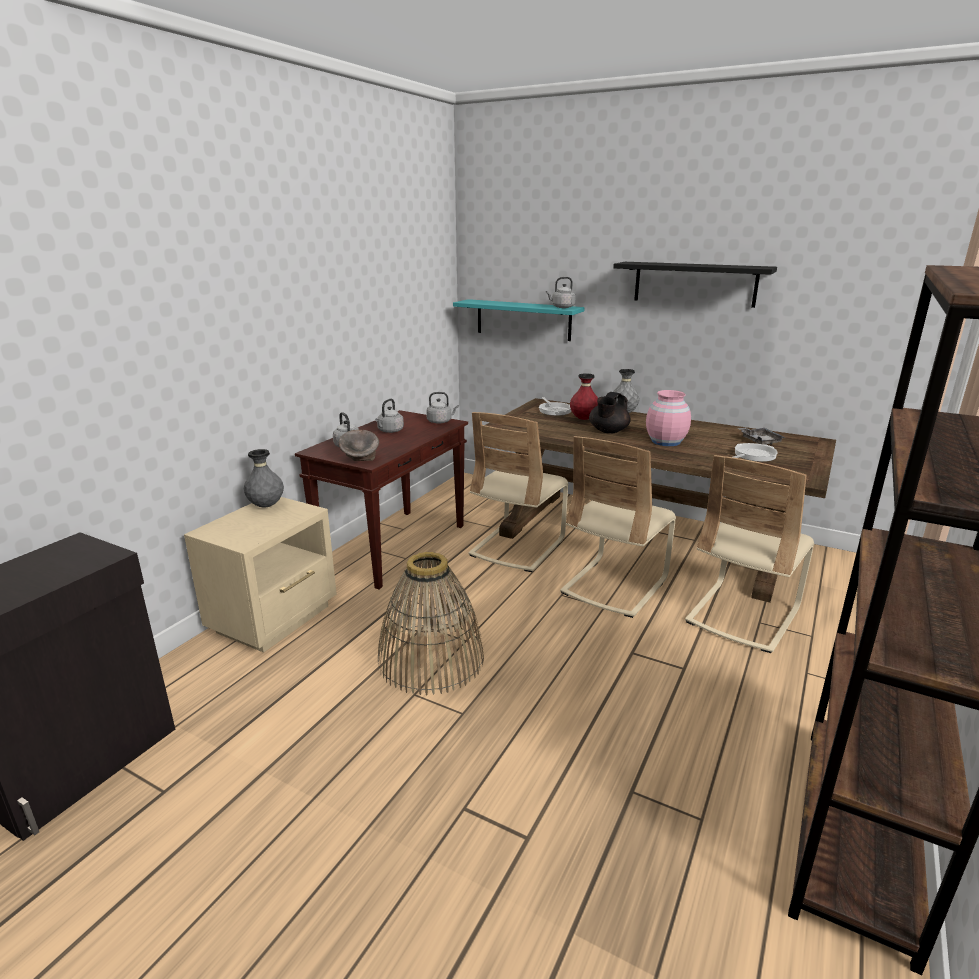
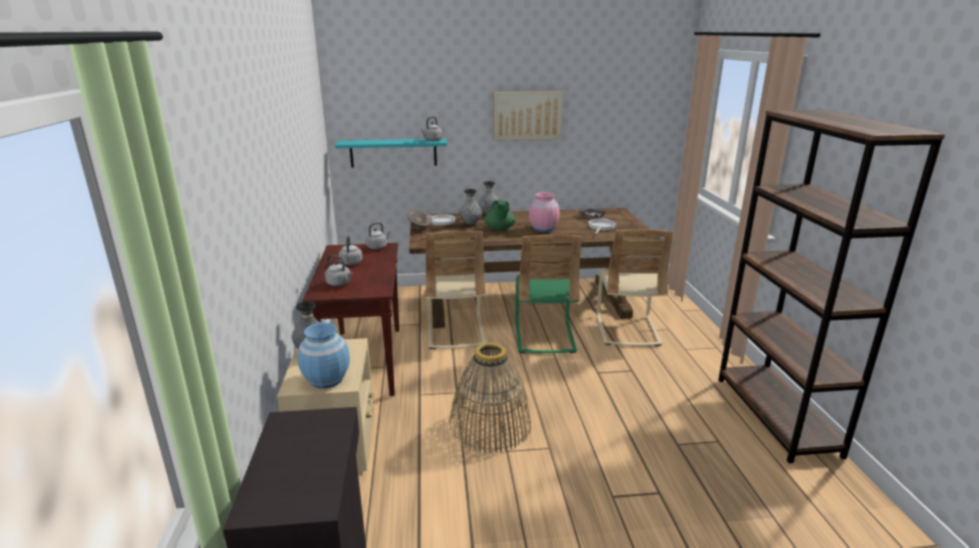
camera: 35 degrees left, 0 degrees up
(237, 534) = (327, 379): none -> blue vase
(360, 460) = (370, 291): grey bowl -> grey bowl (420, 229)
(583, 419) = (470, 224): red vase -> grey vase
(608, 431) = (499, 229): black teapot -> green teapot
(614, 585) = (544, 336): beige chair -> green chair
(694, 284) = (527, 115): black shelf -> picture

